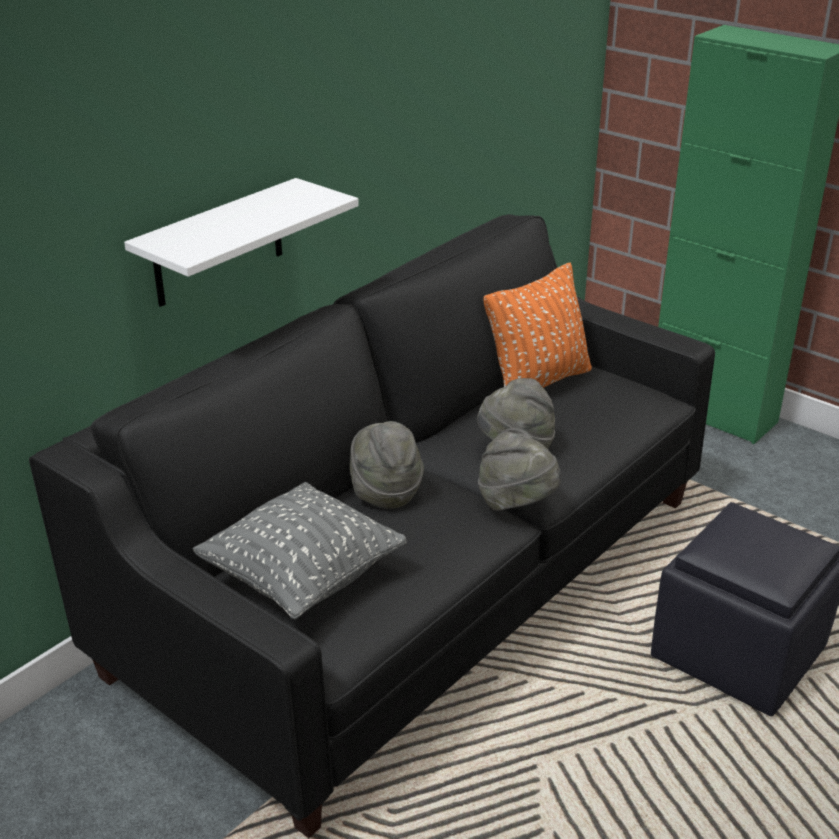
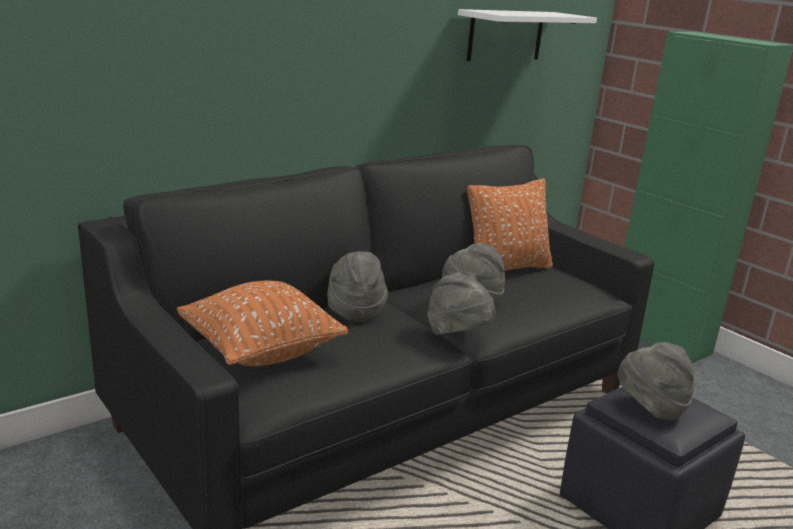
camera: 10 degrees right, 10 degrees down
(218, 243) = (265, 105): white shelf -> white shelf (505, 35)
(302, 578) = (261, 352): grey pillow -> orange pillow
(747, 552) = (650, 408): none -> grey hat

